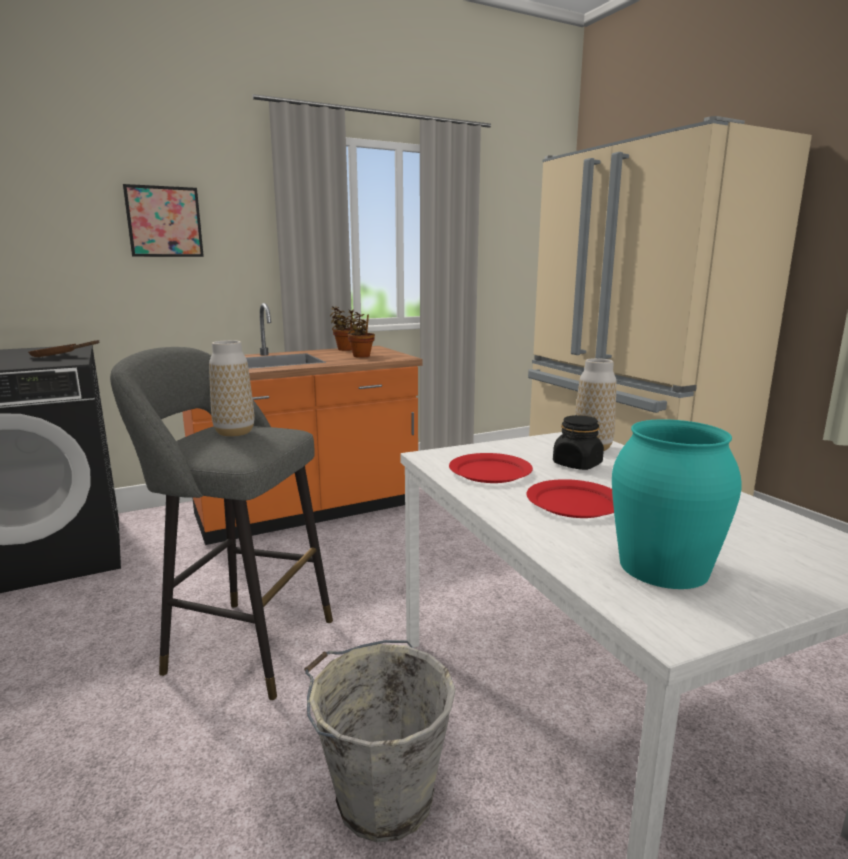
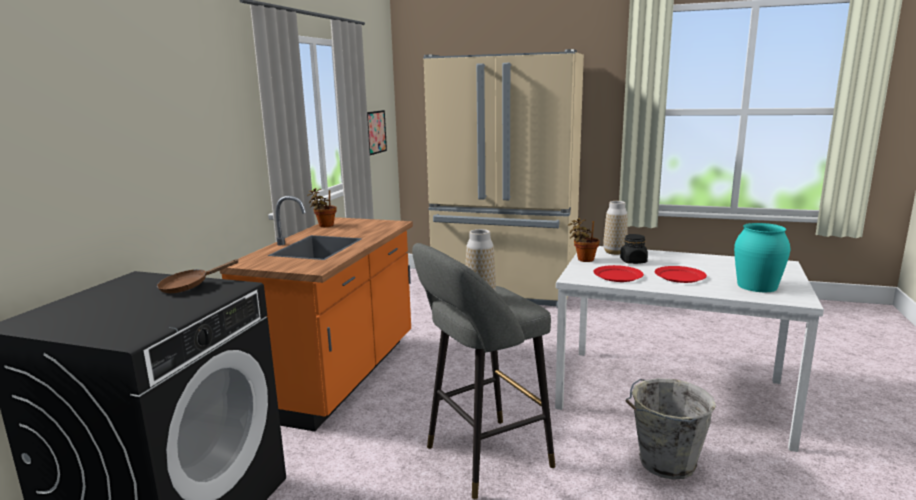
camera: 45 degrees left, 0 degrees up
(164, 222) = (175, 126): picture -> picture (375, 132)
(360, 356) = (363, 228): potted plant -> potted plant (583, 259)

